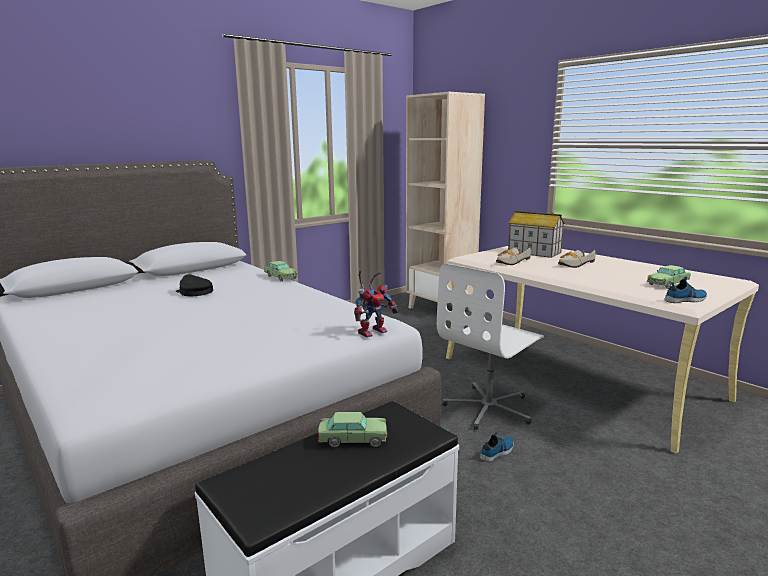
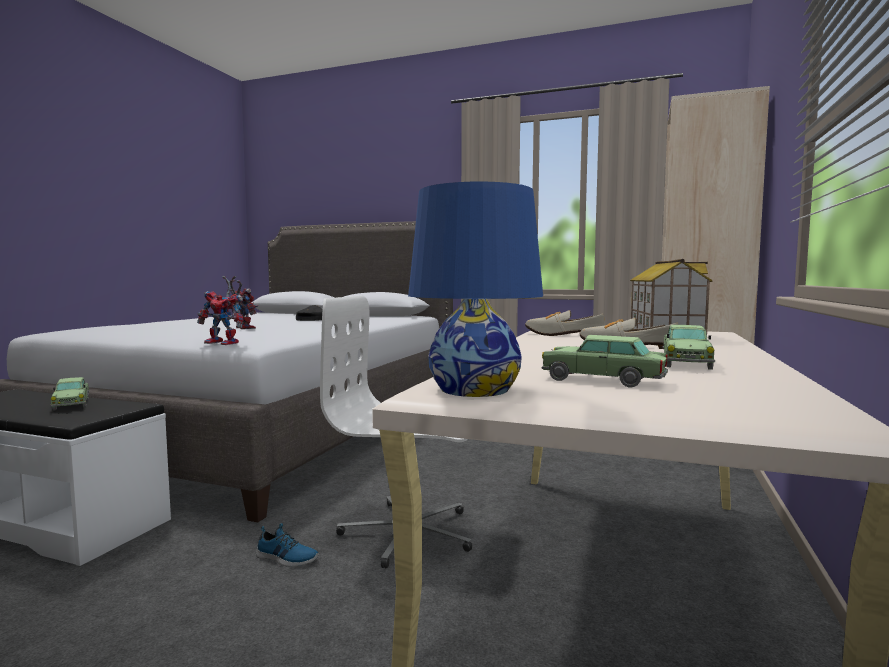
camera: 60 degrees right, 10 degrees down
(236, 319) = (243, 328): none -> toy robot
(280, 277) = (382, 323): toy car -> toy car (685, 363)
(686, 300) = (474, 389): shoe -> blue table lamp

